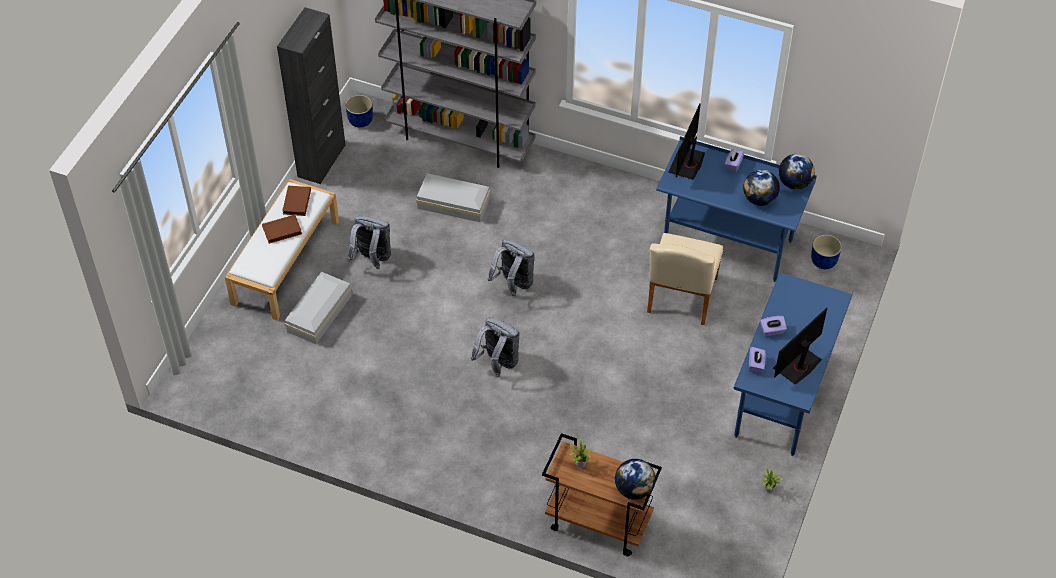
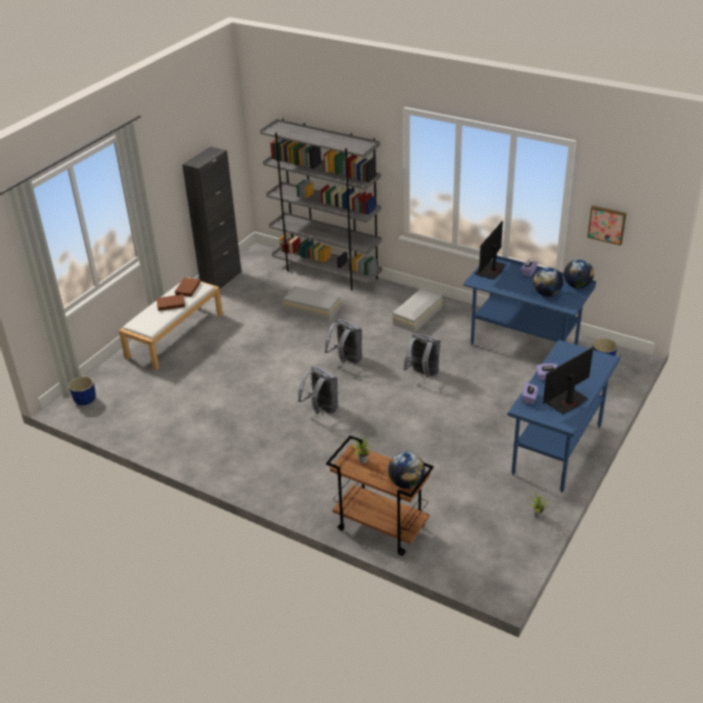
camera: 10 degrees right, 15 degrees down
(321, 313) = (191, 368): white storage box -> white storage box (418, 316)
(360, 120) = (256, 259): blue planter -> blue planter (85, 400)
(372, 259) = (241, 338): grey backpack -> grey backpack (423, 374)
(680, 299) = (479, 378): beige chair -> none
(830, 113) = (607, 224): none -> picture

